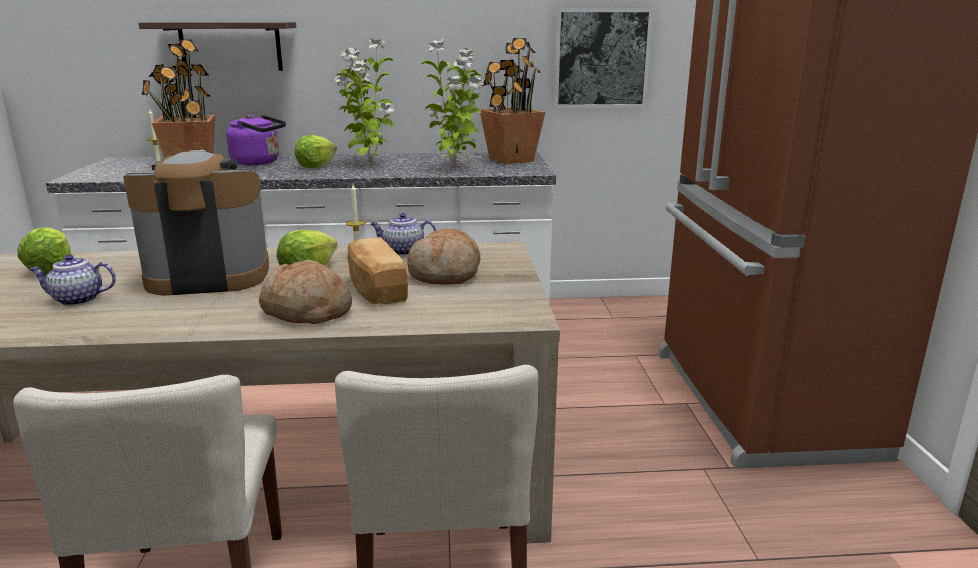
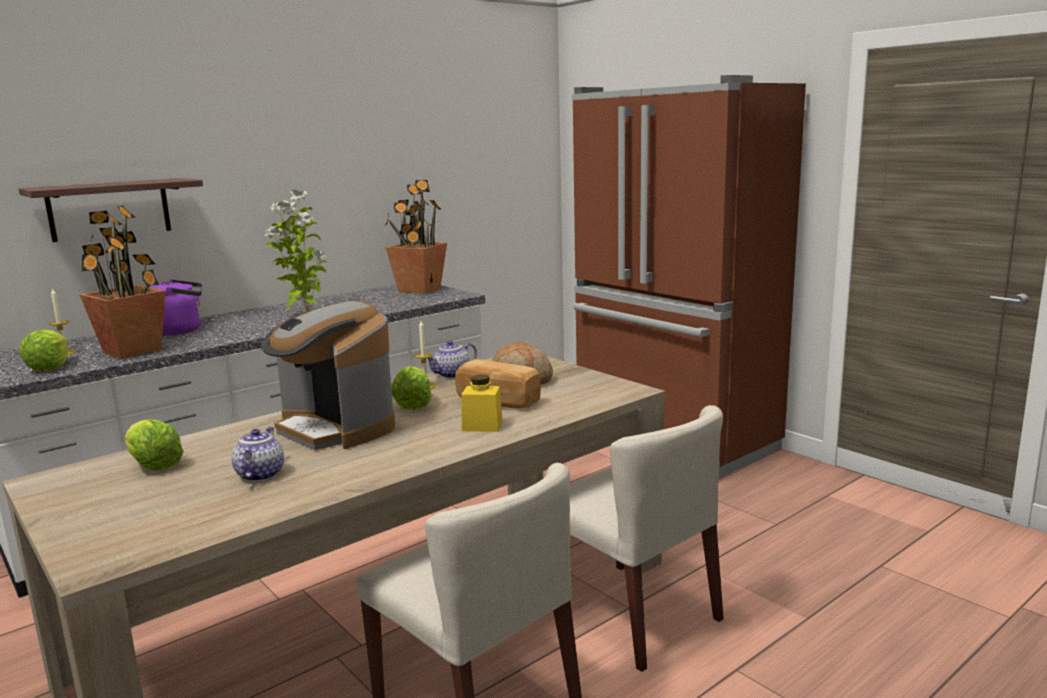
camera: 35 degrees left, 5 degrees down
(76, 300) = (260, 474): teapot -> teapot turned 135 degrees clockwise
(208, 276) = (335, 429): coffee machine -> coffee machine turned 90 degrees counterclockwise
(306, 311) = (482, 426): bread -> yellow jar
(316, 166) = (254, 323): lettuce -> lettuce (50, 367)
(456, 168) = (392, 303): potted plant -> none
(601, 58) = (458, 192): picture -> none

